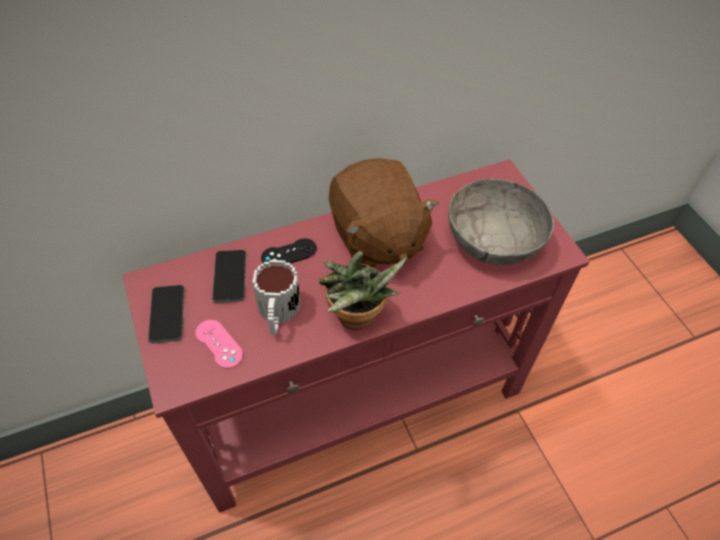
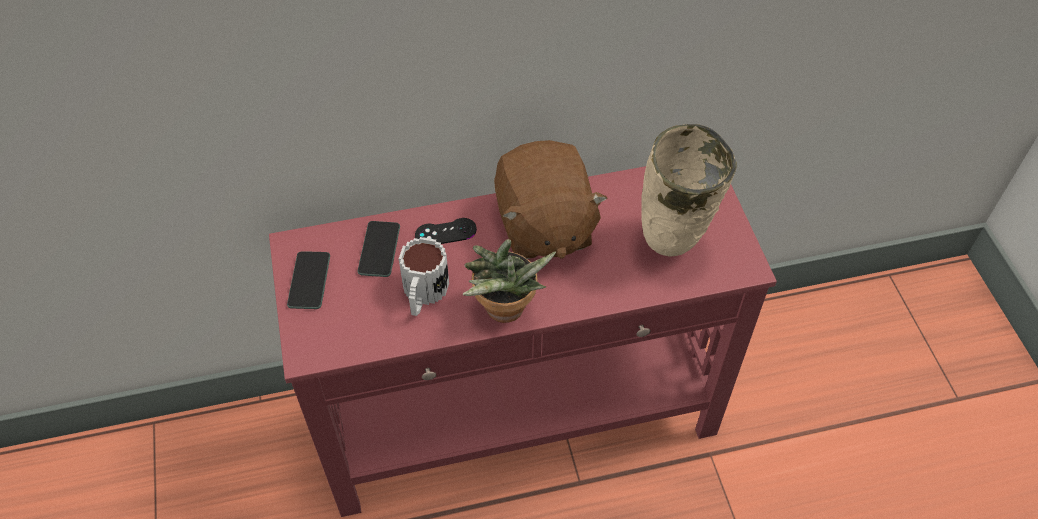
camera: 10 degrees right, 0 degrees up
(219, 344) = (358, 318): pink game controller -> none
(493, 240) = (672, 244): grey bowl -> beige vase

